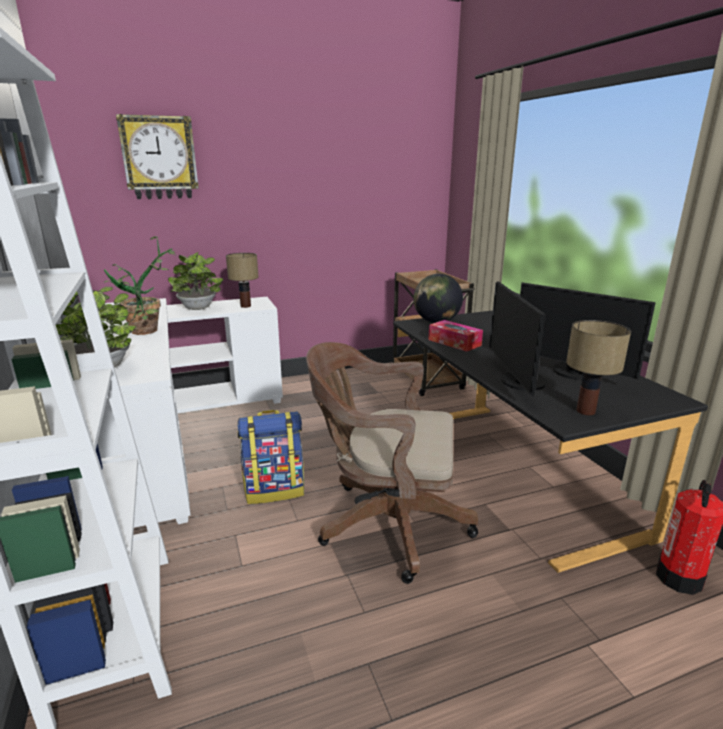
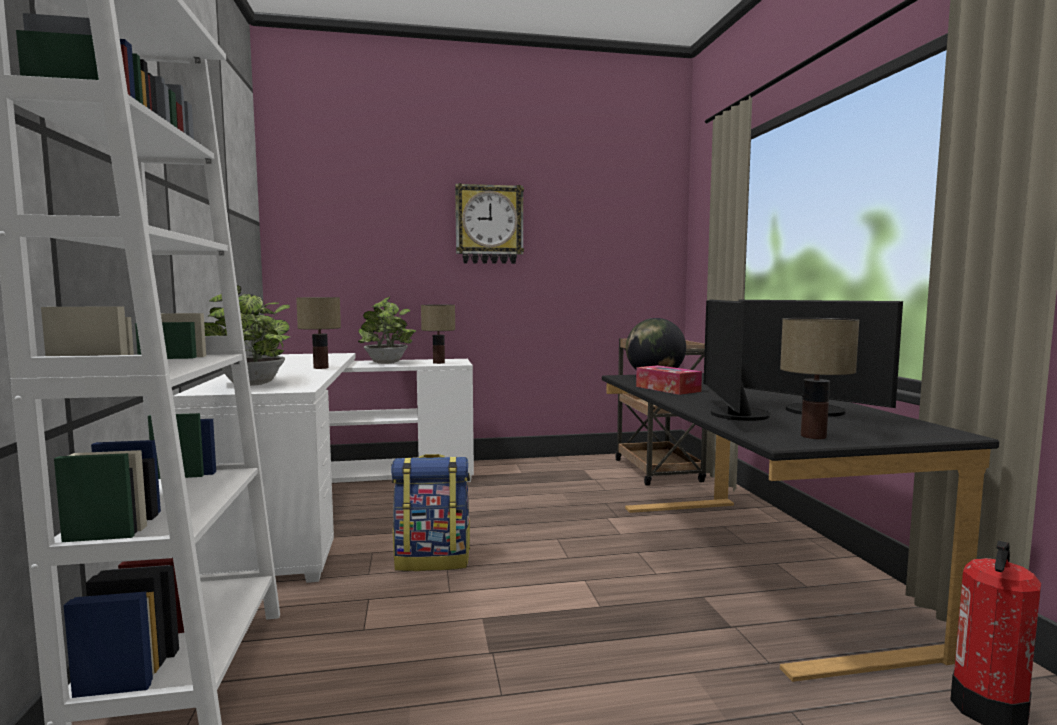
camera: 10 degrees right, 15 degrees down
(151, 331) = (321, 368): potted plant -> table lamp
(159, 158) = (366, 208): wall clock -> wall clock (489, 224)
(386, 523) = (562, 604): brown office chair -> none

